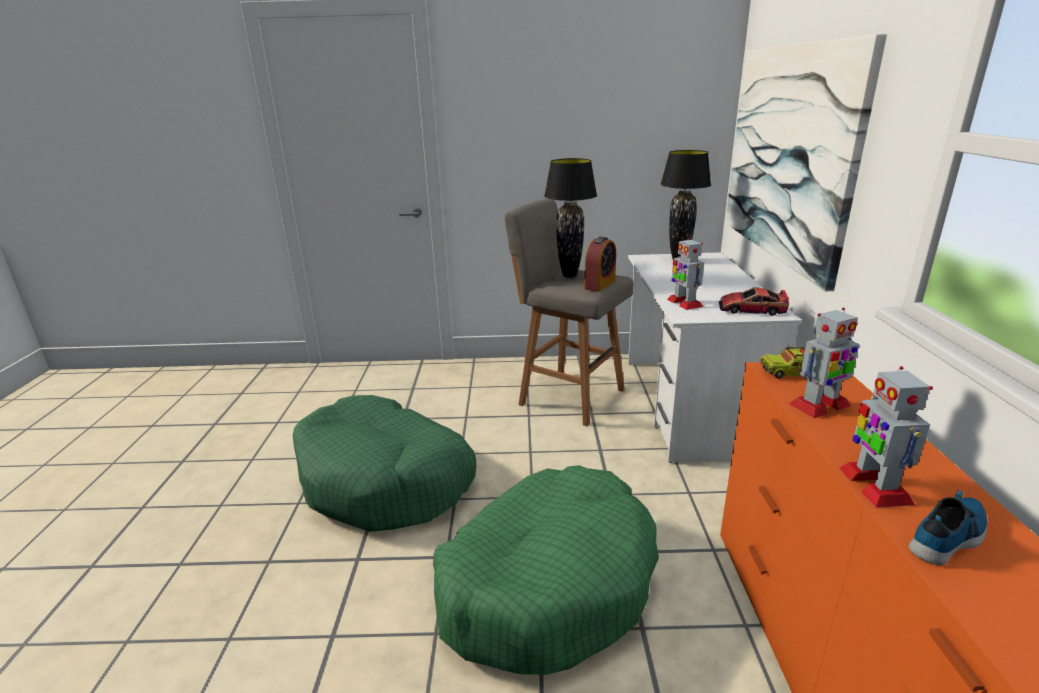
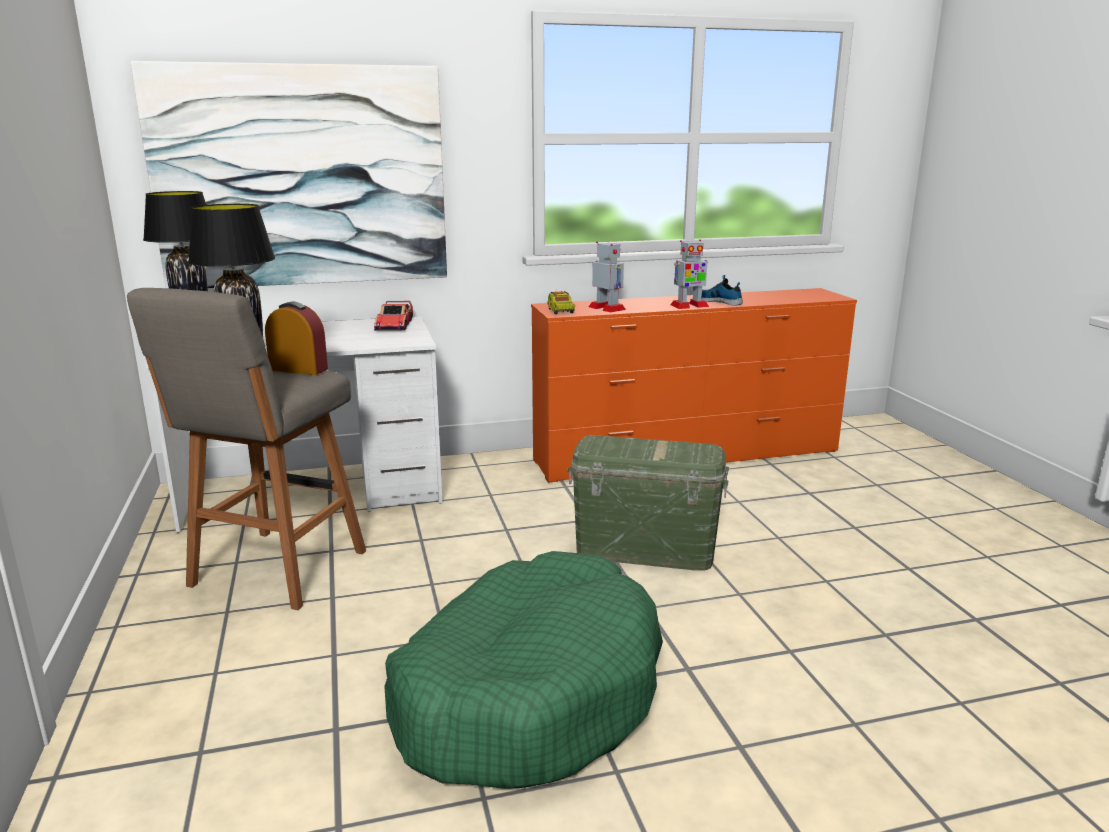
camera: 105 degrees left, 5 degrees down
(547, 582) = (645, 550): green dog bed -> green storage box
(684, 303) = (374, 341): toy robot -> none

